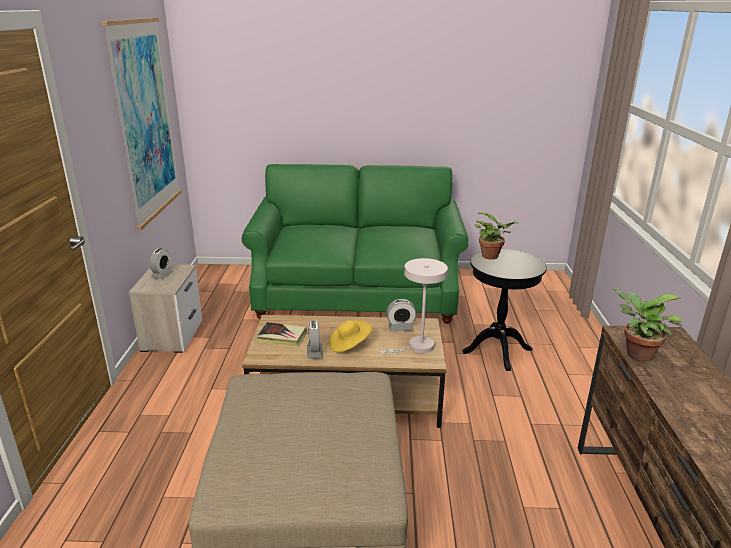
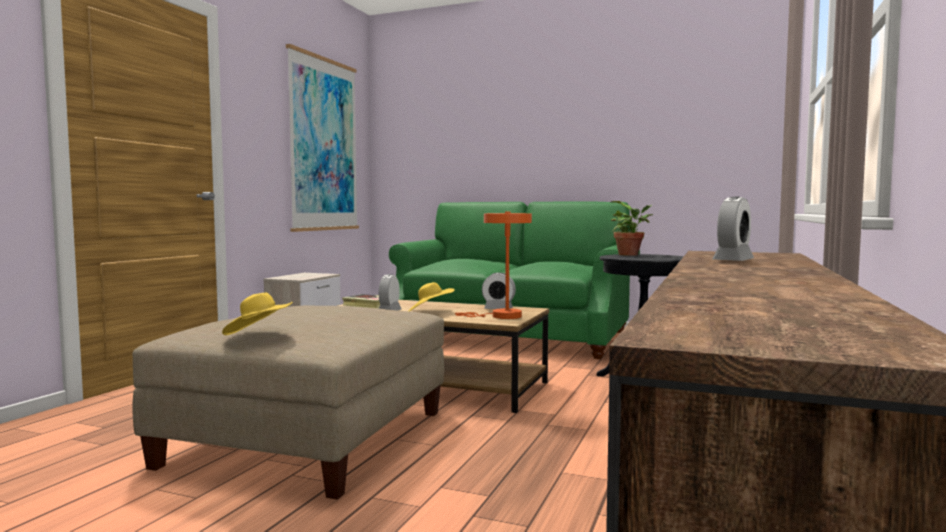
camera: 20 degrees right, 20 degrees down
(162, 275) = (303, 275): alarm clock -> alarm clock (733, 261)
(306, 486) = (259, 335): none -> yellow hat
(417, 347) = (501, 316): white table lamp -> orange table lamp
(635, 355) = (702, 255): potted plant -> none

